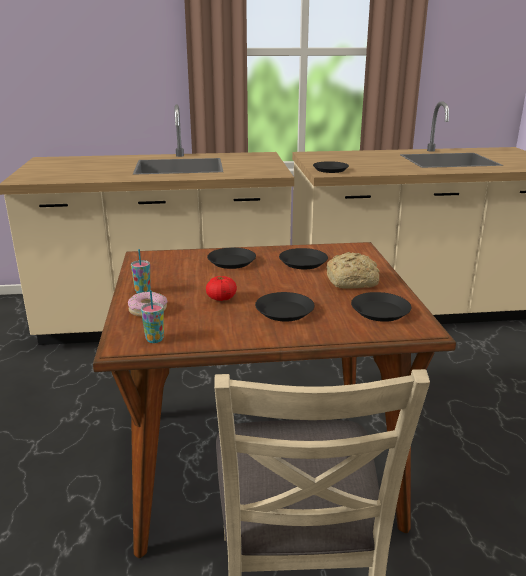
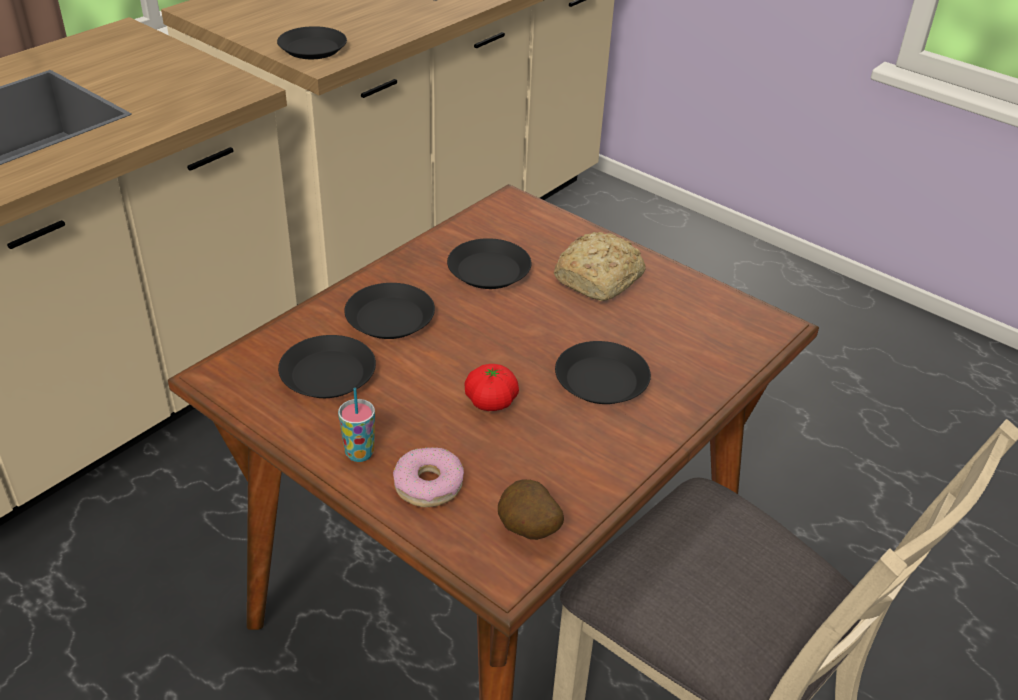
camera: 45 degrees left, 15 degrees up
(154, 339) = (527, 531): cup -> potato
(379, 311) = (698, 319): black plate -> black plate (327, 374)

